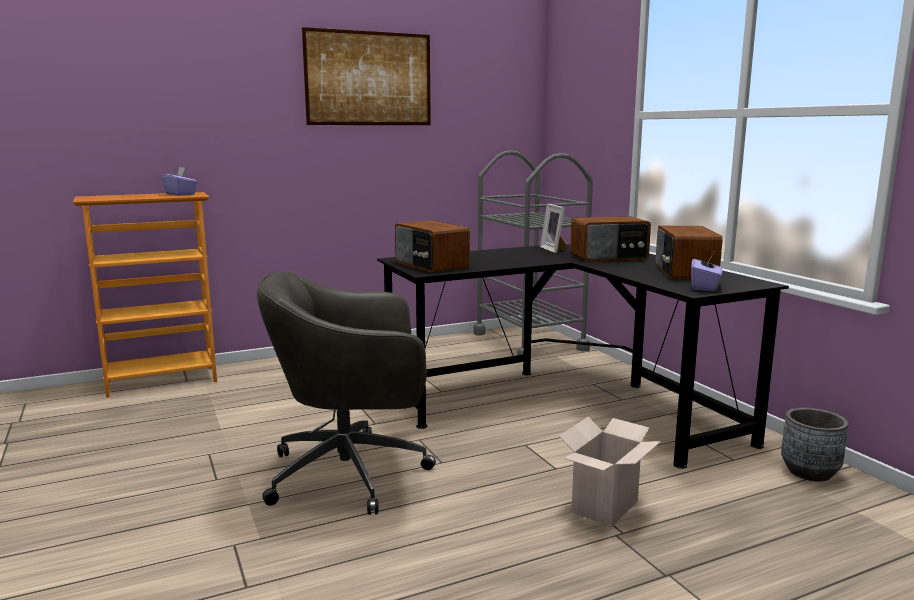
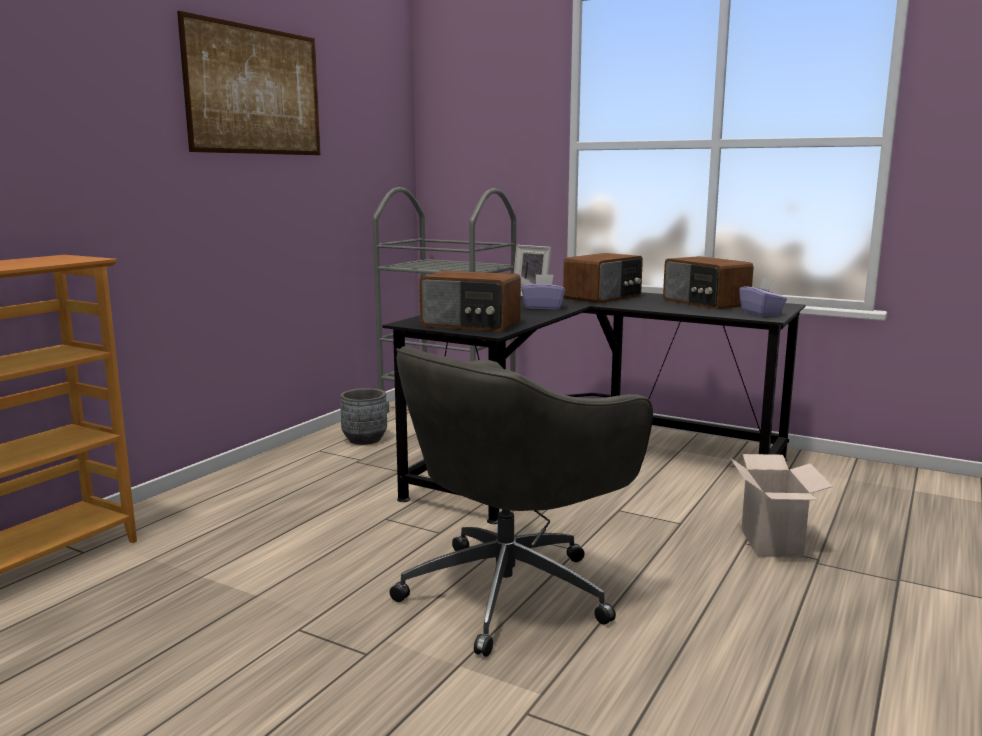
camera: 35 degrees left, 0 degrees up
(181, 194) = (53, 259): purple tissue box -> purple tissue box (543, 307)
(809, 472) = (844, 470): grey planter -> grey planter (365, 439)

